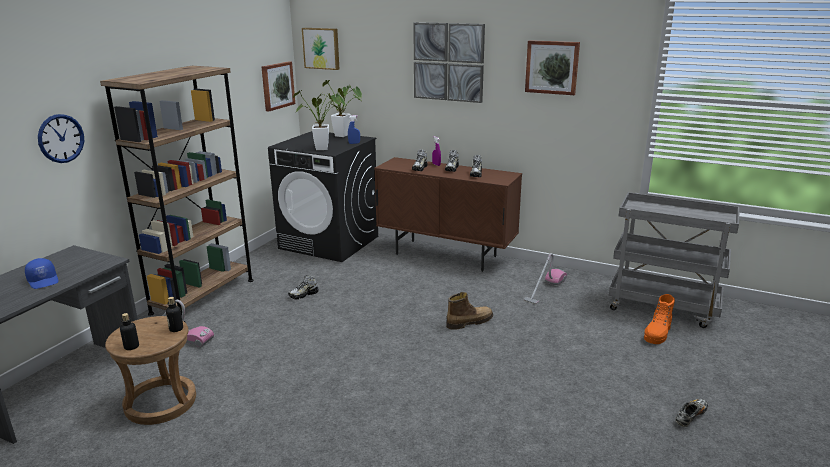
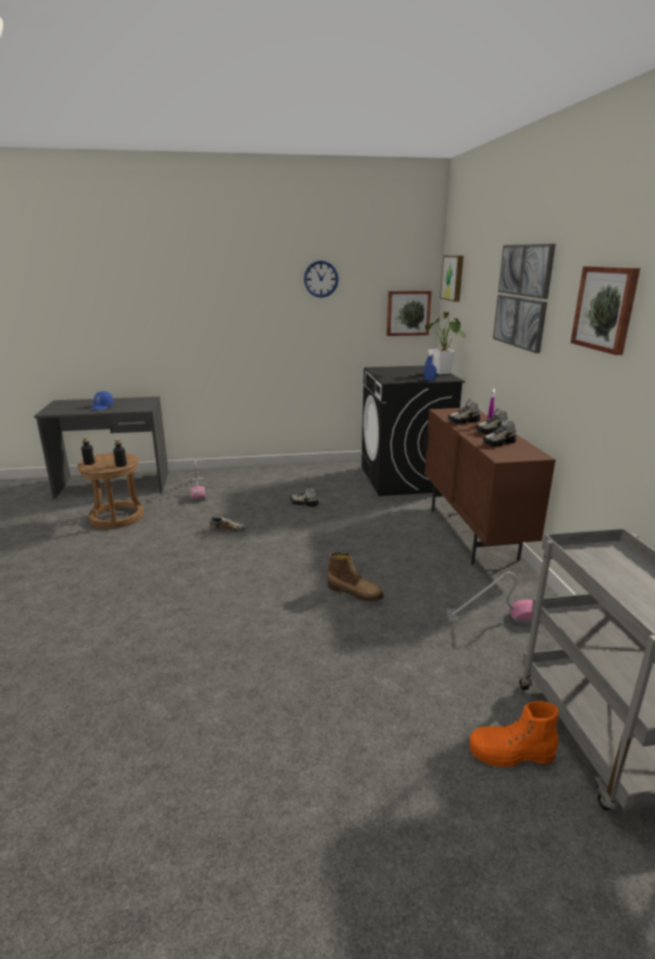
camera: 55 degrees right, 0 degrees up
(61, 138) = (164, 317): wall clock -> wall clock (321, 279)
(203, 296) = (257, 474): brown bookcase -> none
(325, 148) = (394, 378): potted plant -> none
(690, 417) = (317, 849): shoe -> shoe (228, 530)

